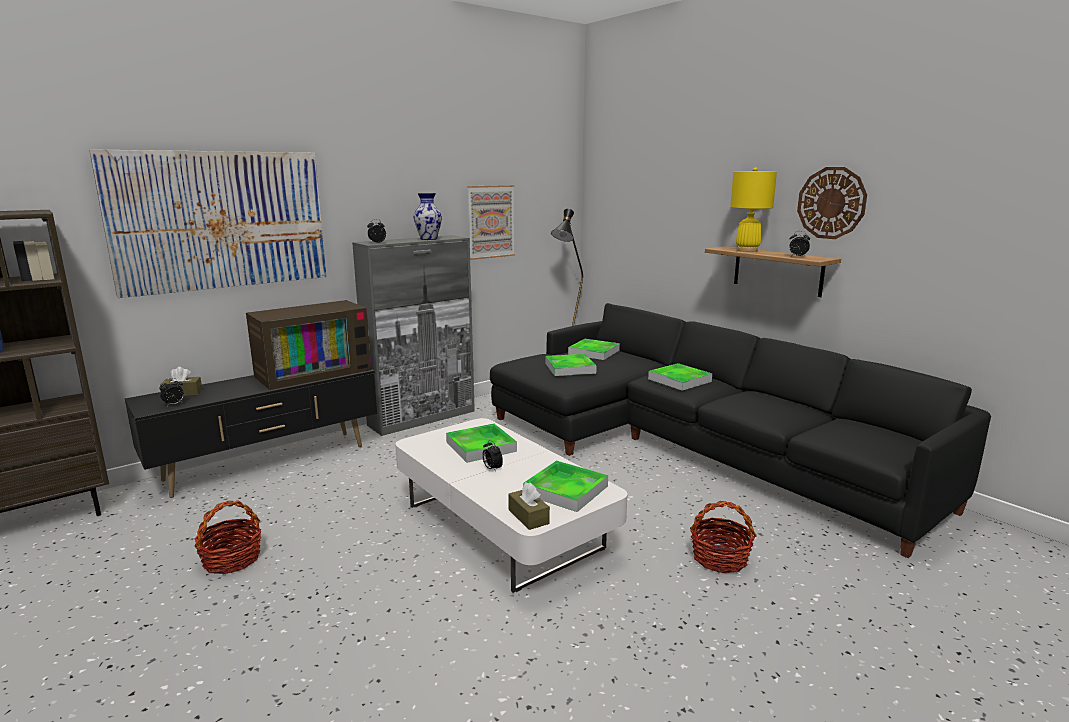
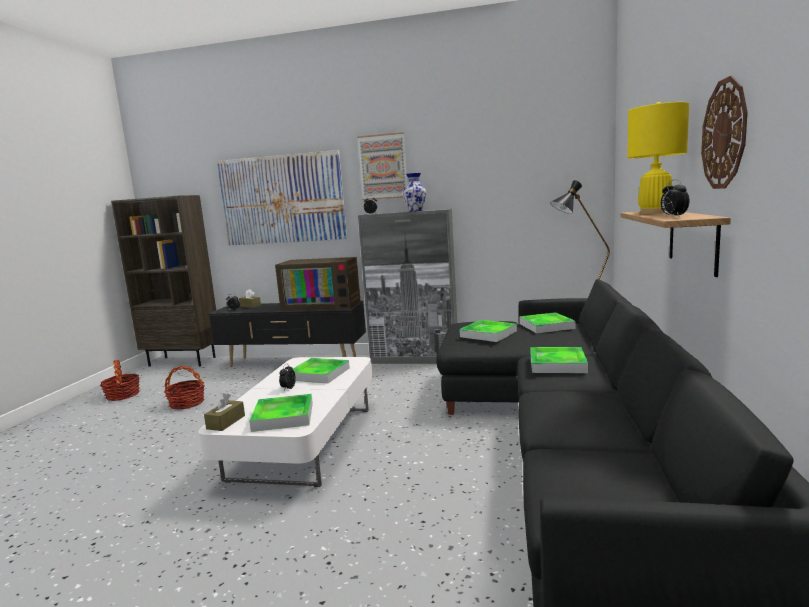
camera: 50 degrees right, 5 degrees down
(491, 222) = (495, 196): picture -> picture (383, 167)
(719, 558) = (370, 542): basket -> basket (122, 395)

